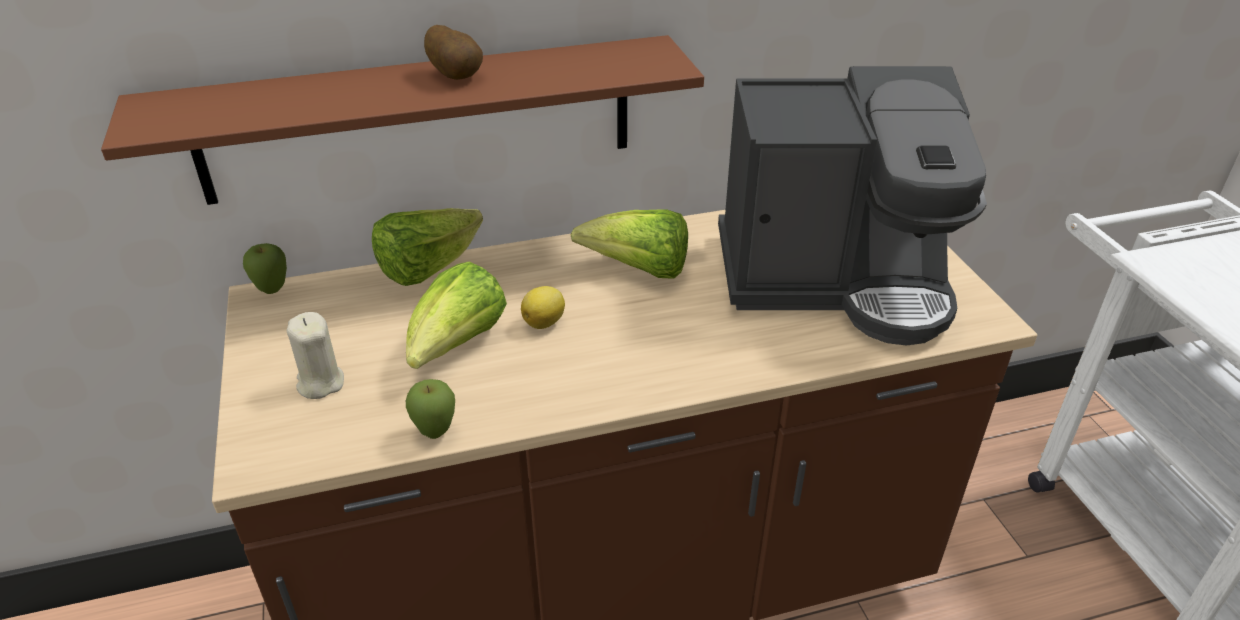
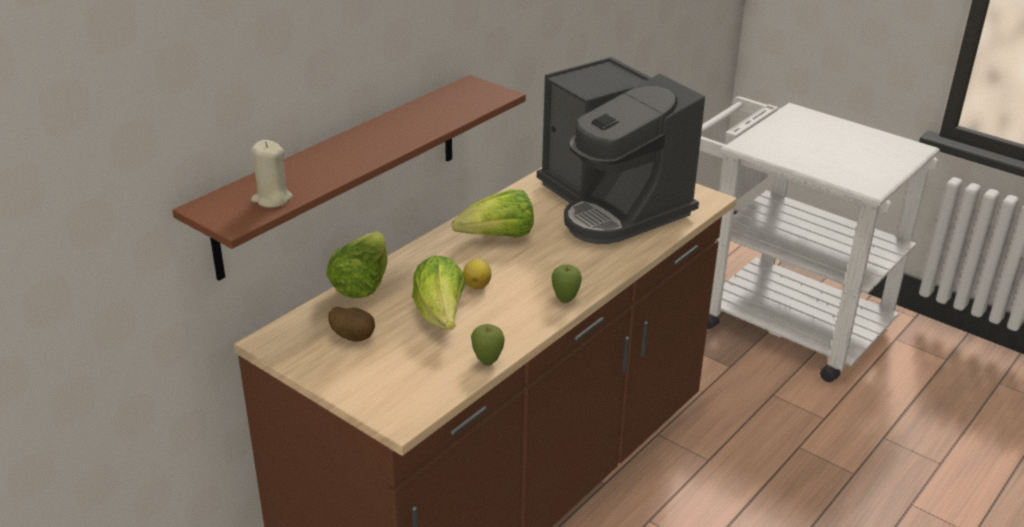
camera: 35 degrees left, 5 degrees down
(272, 291) = (272, 334): apple -> apple (565, 300)
(320, 383) = (382, 367): beige candle -> beige candle (272, 199)
(457, 75) = (383, 133): potato -> potato (354, 337)
(835, 279) = (612, 204): coffee machine -> coffee machine turned 90 degrees clockwise

